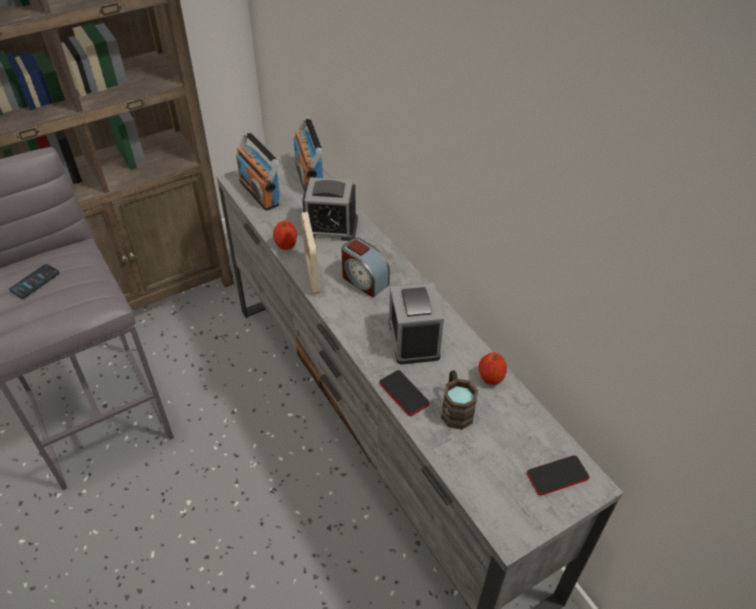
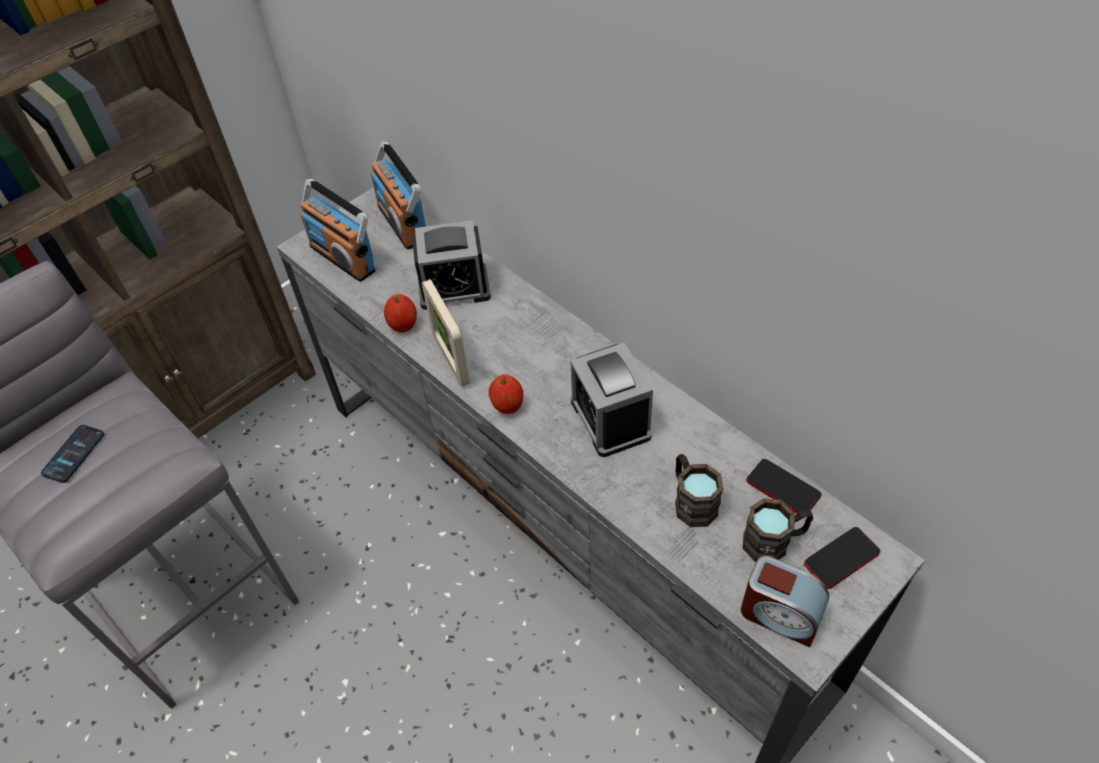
camera: 10 degrees left, 5 degrees up
(364, 280) = (521, 352): alarm clock -> alarm clock (779, 614)
(404, 393) = (621, 496): phone -> phone (783, 488)
(490, 378) = (722, 449): apple -> apple (507, 406)
(509, 452) = (774, 541): none -> brown mug

